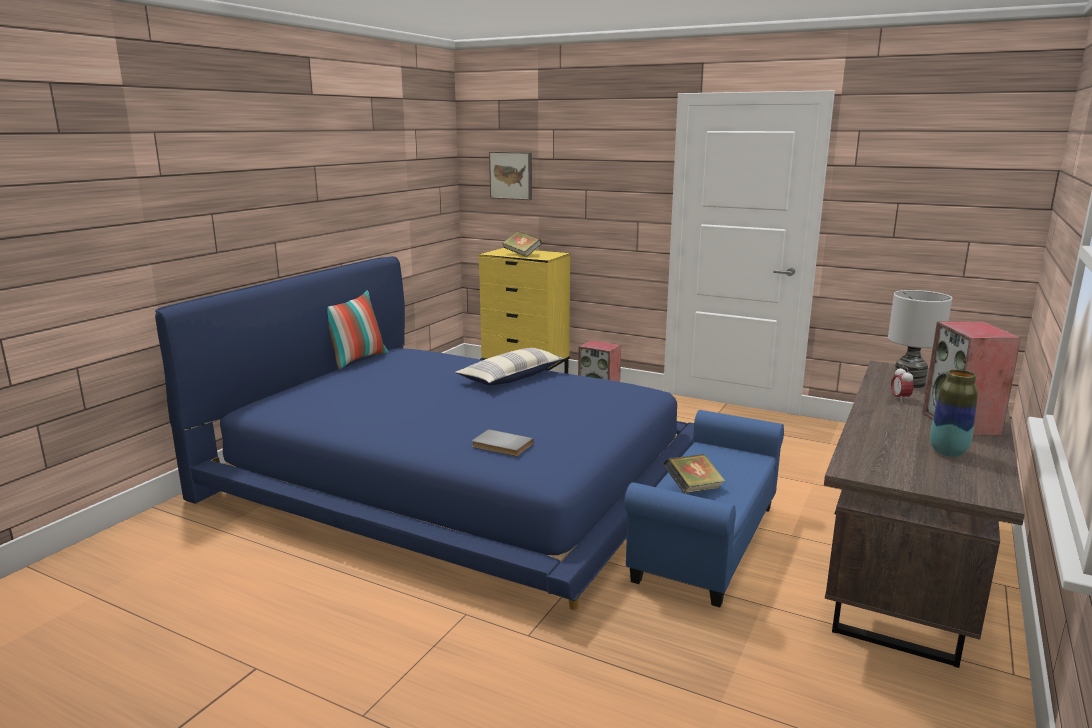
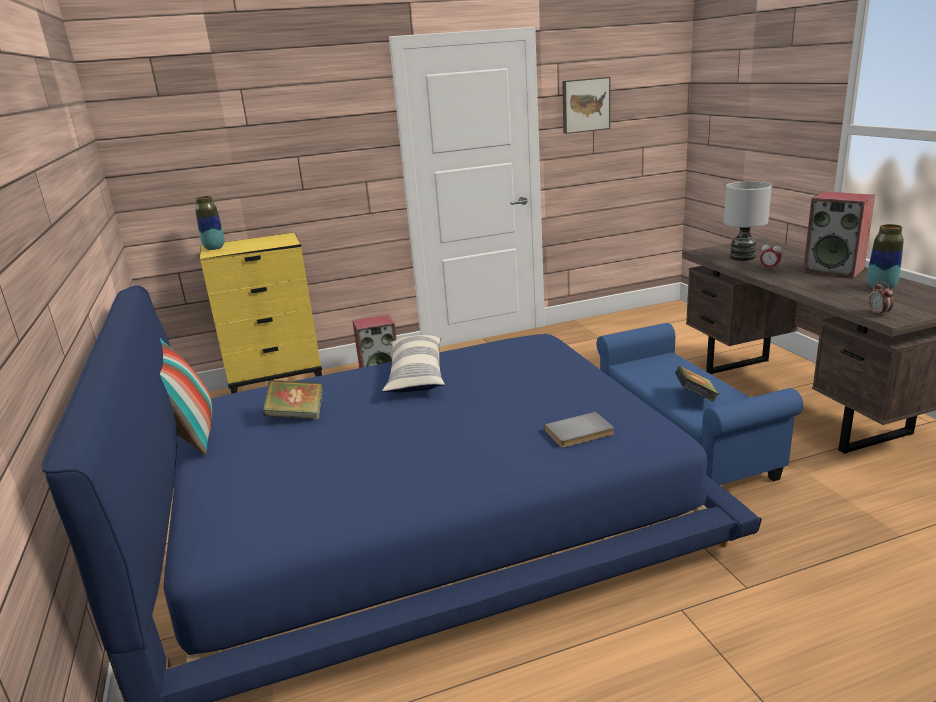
camera: 45 degrees left, 5 degrees up
(503, 250) = (214, 248): none -> vase
(512, 175) = (192, 153): picture -> picture (585, 105)
(521, 254) = (251, 246): book -> book (297, 415)
(857, 463) = (879, 313): none -> alarm clock

